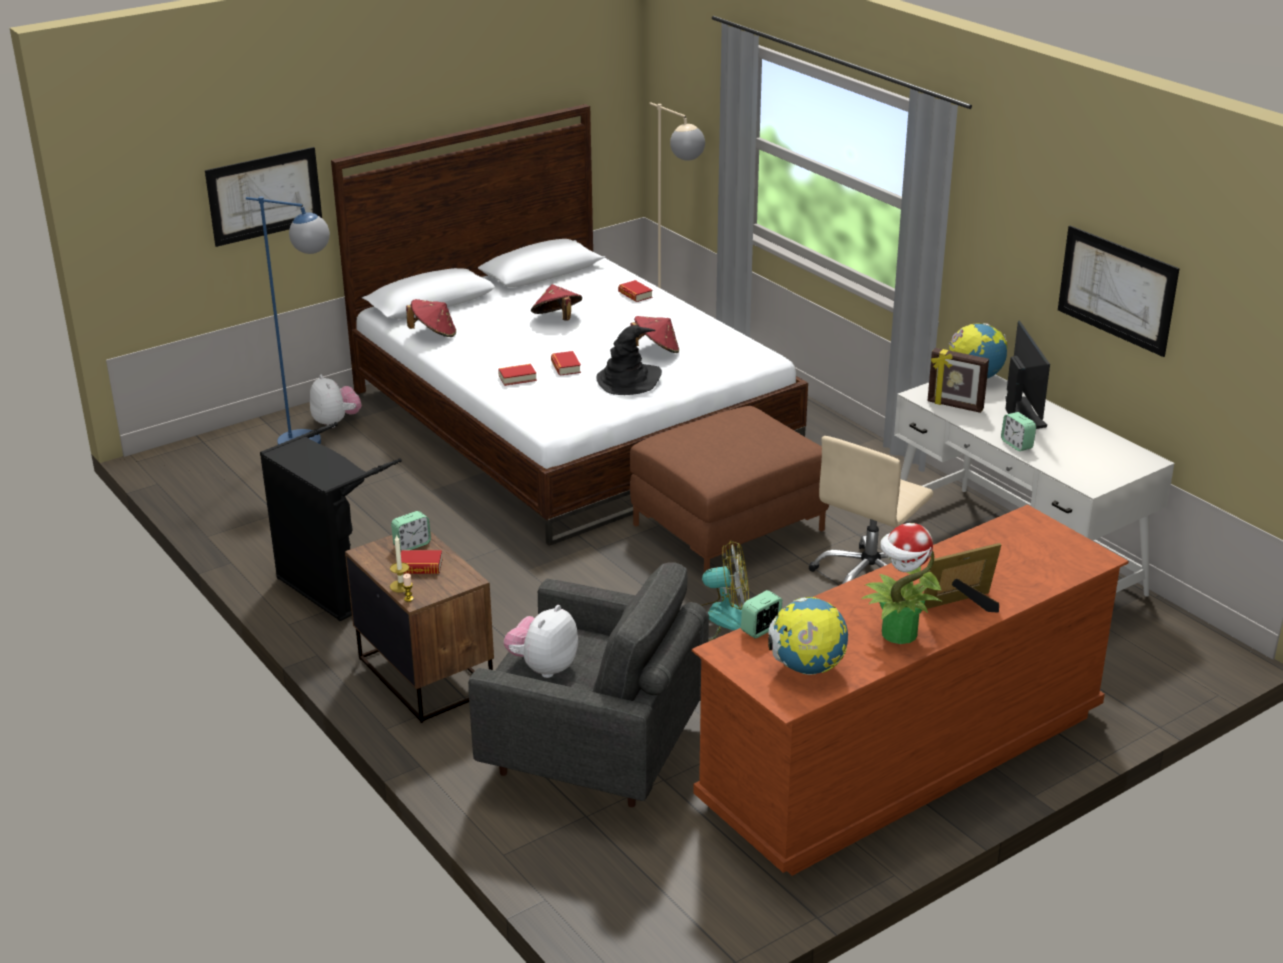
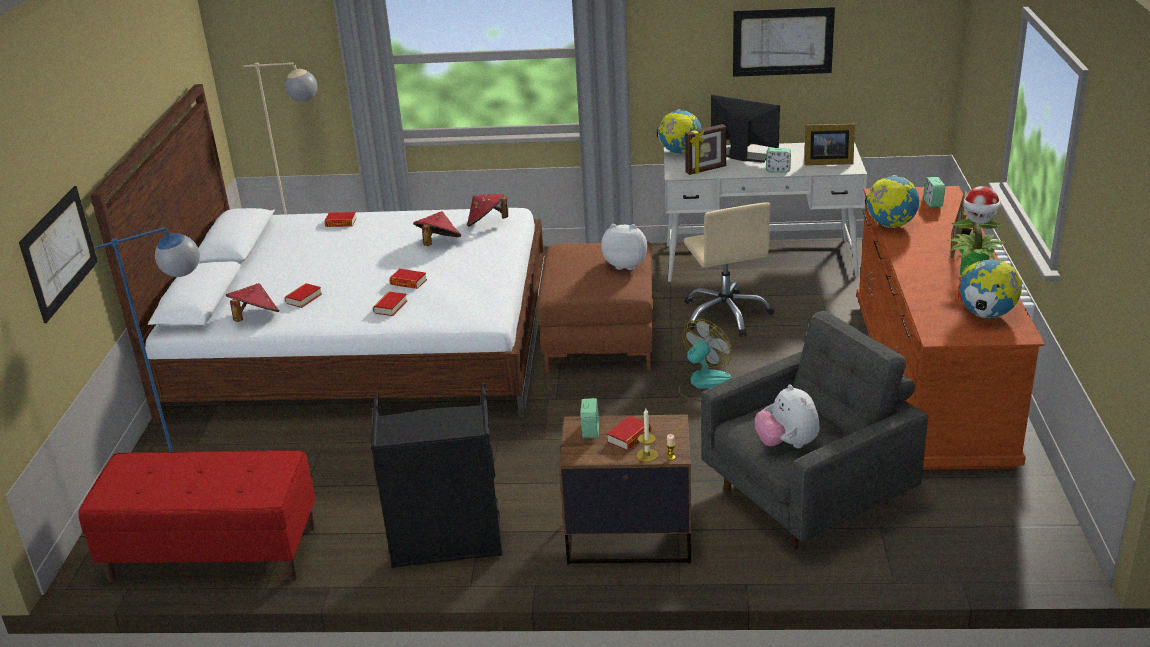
camera: 50 degrees left, 0 degrees up
(224, 495) = (212, 554): none -> red bench
(336, 422) = (188, 451): plush toy -> plush toy (626, 265)
(487, 338) = (303, 298): none -> book
(557, 319) = (324, 262): red hat -> red hat (487, 223)
(628, 380) = (466, 267): black hat -> none
(761, 629) = (923, 315): alarm clock -> alarm clock (933, 203)
(952, 548) = (890, 225): none -> globe
(1085, 465) = (826, 162): none -> picture frame

